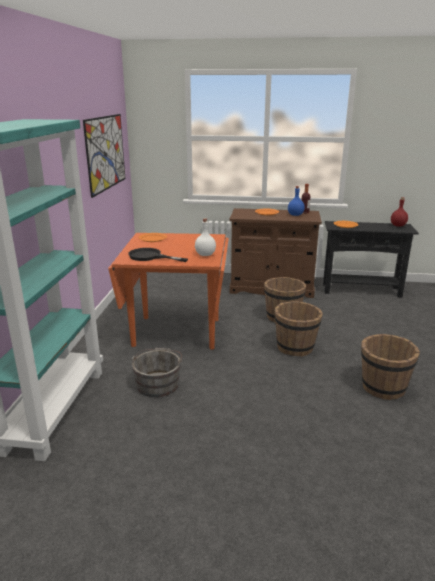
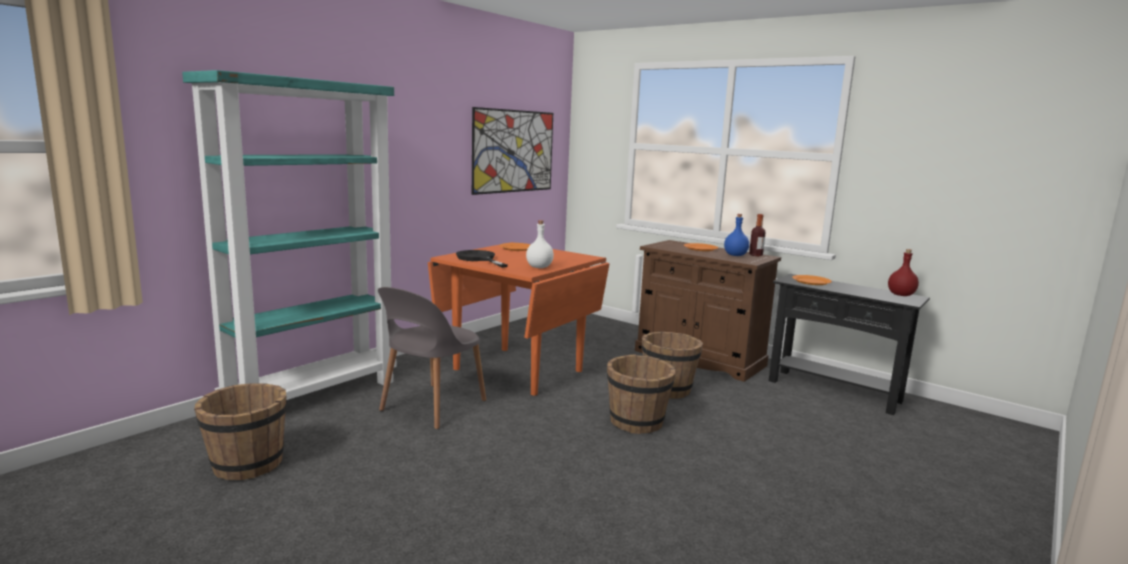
camera: 30 degrees right, 10 degrees down
(158, 383) = (431, 406): grey bucket -> grey chair
(383, 388) = (694, 499): brown bucket -> brown bucket (247, 464)

